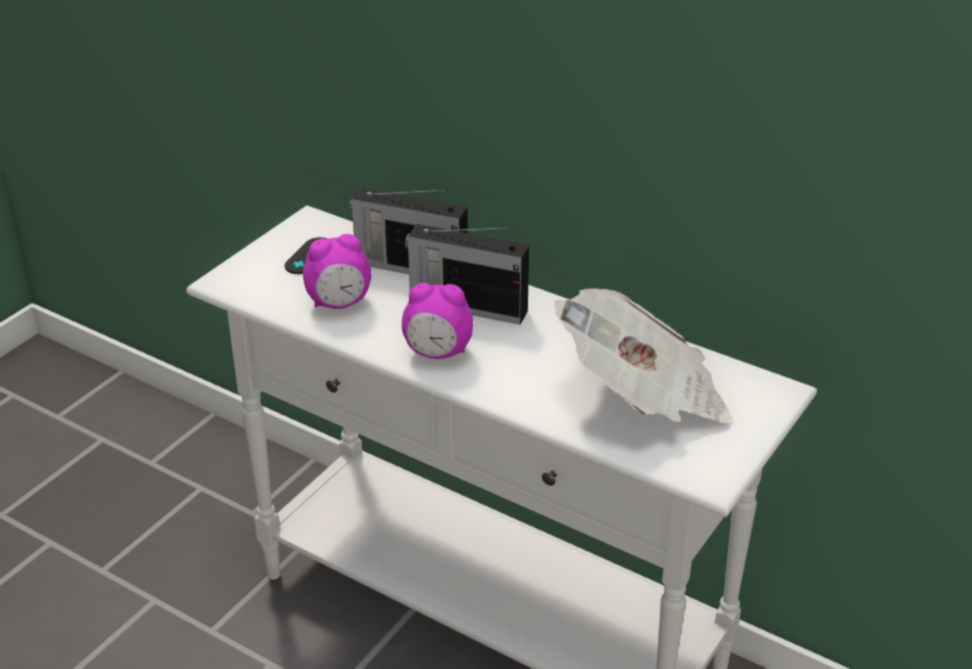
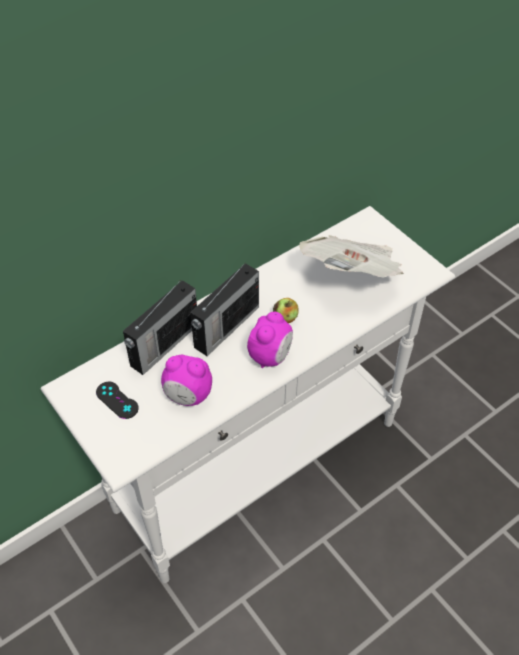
camera: 70 degrees left, 15 degrees up
(339, 304) = (188, 396): alarm clock -> alarm clock turned 105 degrees clockwise
(514, 351) = (285, 318): none -> apple

